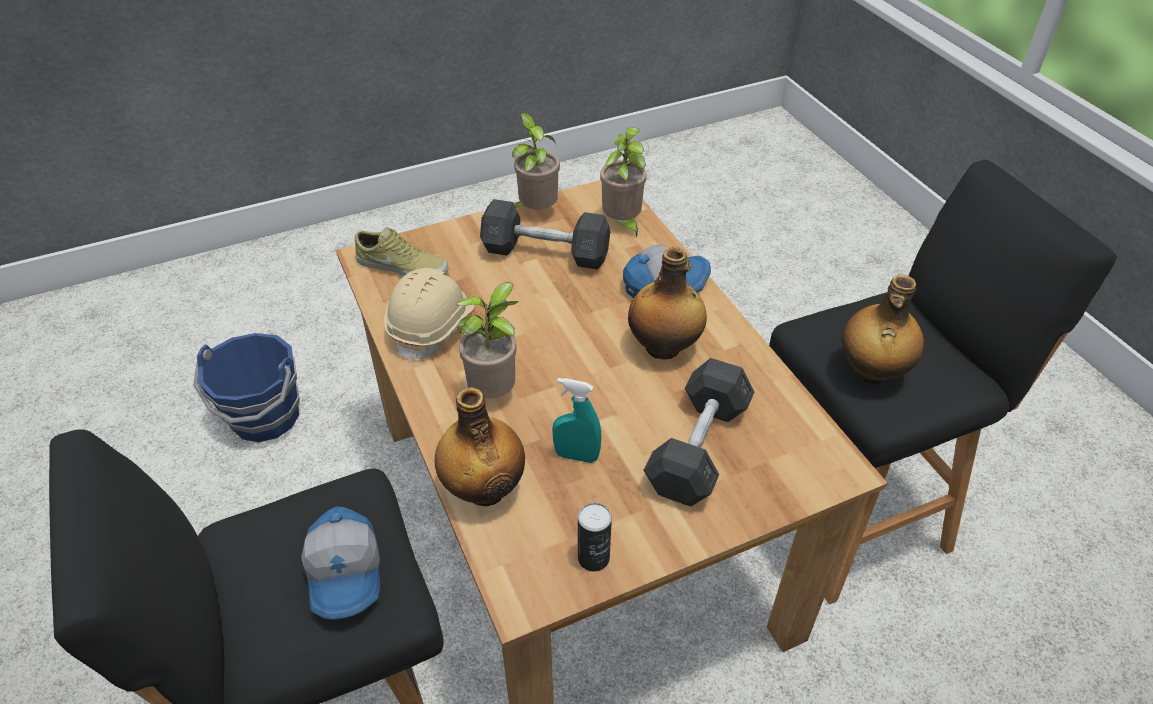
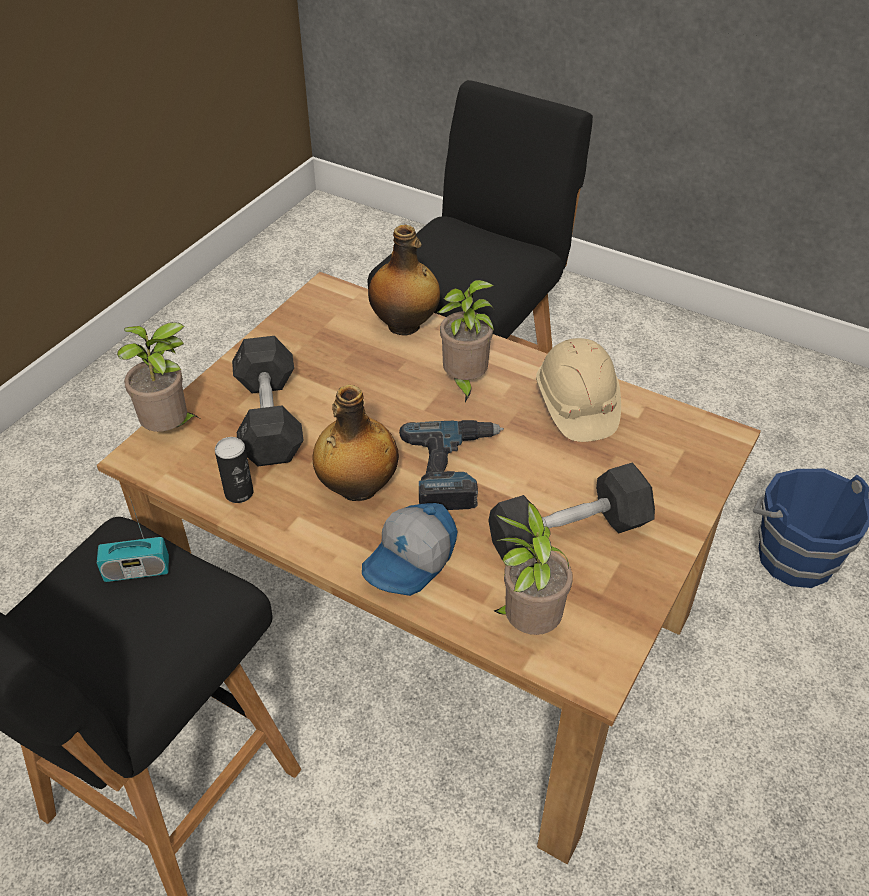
camera: 145 degrees right, 0 degrees up
(347, 574) = (441, 262): cap -> none
(403, 266) = (678, 445): beige shoe -> none
(535, 211) = (642, 585): potted plant -> potted plant (171, 429)
(576, 456) = (360, 371): turquoise spray bottle -> none
(578, 326) = (454, 469): none -> power drill
(593, 558) = (298, 324): can -> can (239, 493)
(870, 372) = (137, 570): bottle -> radio

